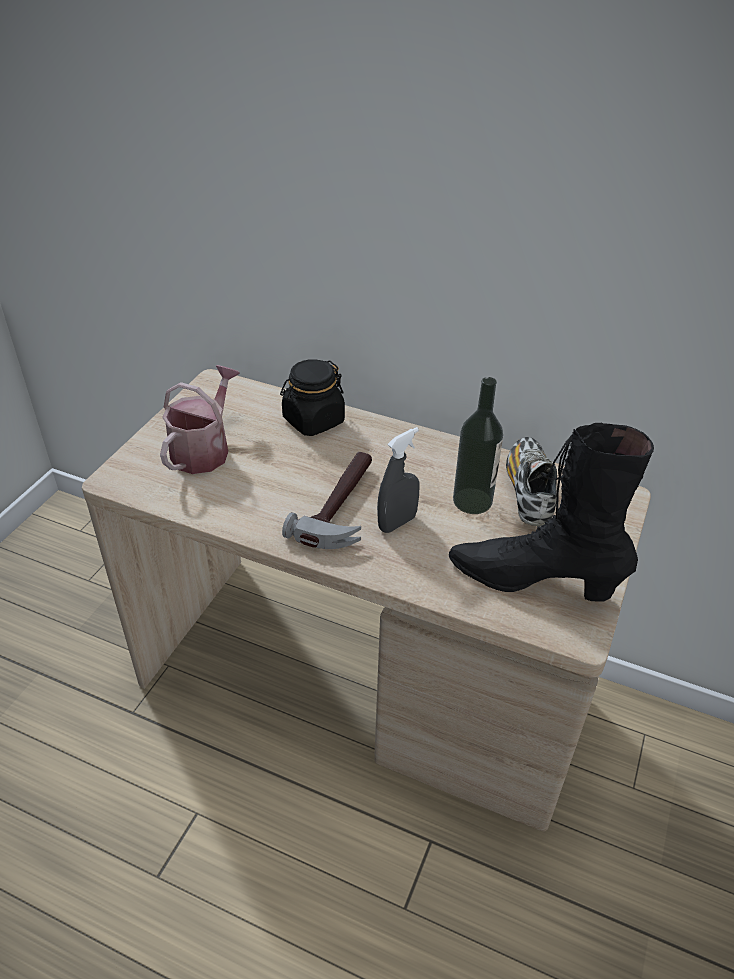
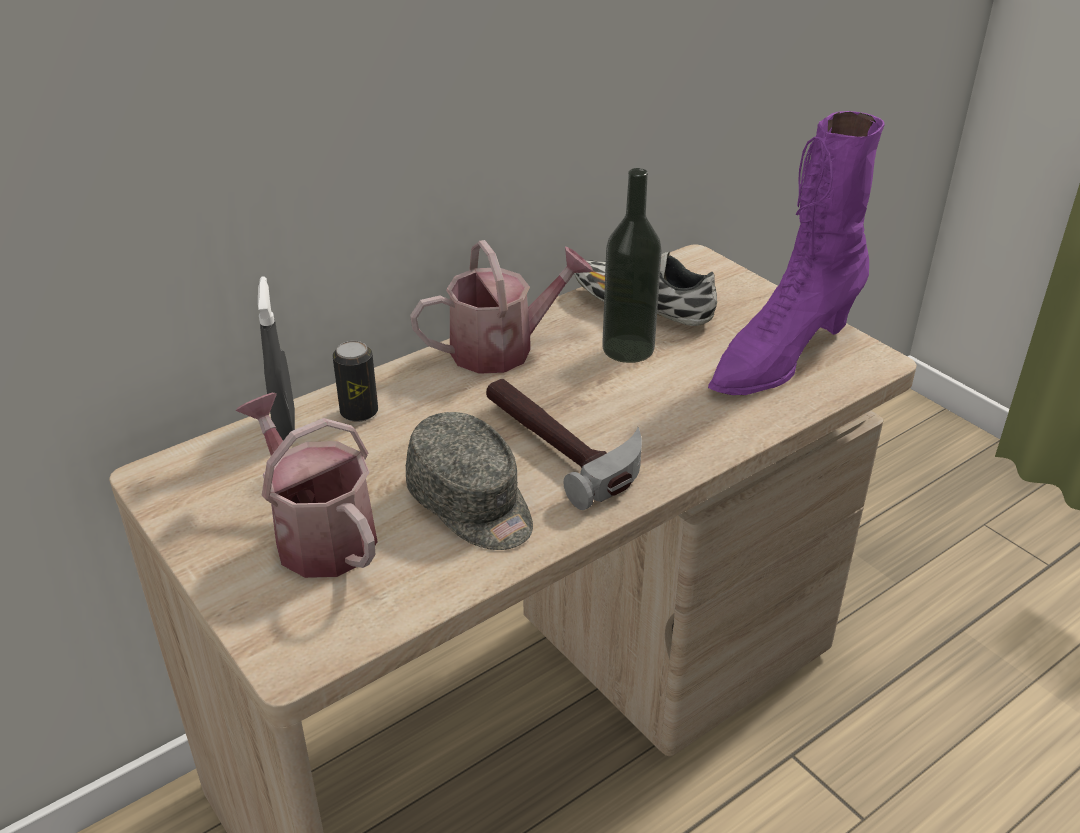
camera: 60 degrees left, 5 degrees down
(262, 493) = (472, 505): none -> grey cap
(313, 421) = (359, 412): black jar -> can
(397, 523) = (623, 413): grey spray bottle -> grey spray bottle (285, 426)
(422, 448) = (503, 348): none -> watering can
(533, 580) = (781, 357): black boot -> purple boot

